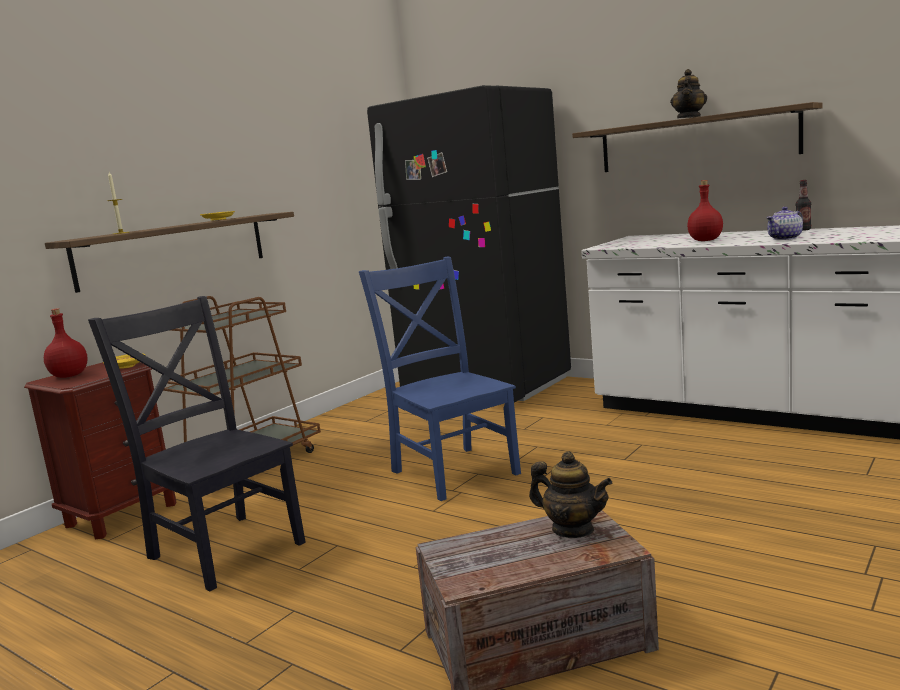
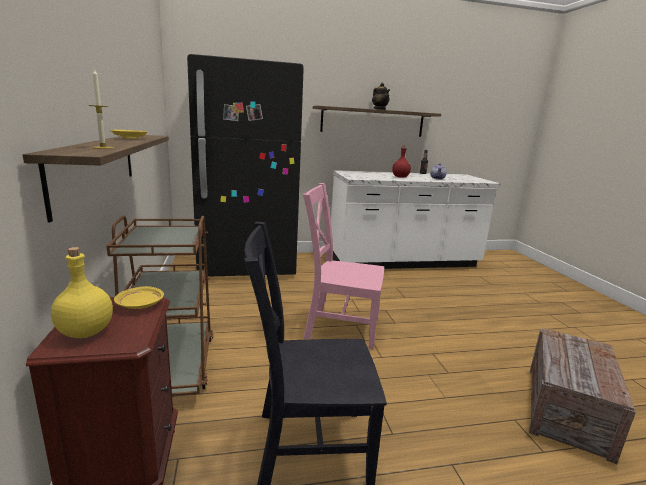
camera: 50 degrees left, 5 degrees up
(69, 376) = (85, 332): red bottle -> yellow bottle
(452, 470) = (339, 327): blue chair -> pink chair
(573, 530) = (568, 344): teapot -> none

